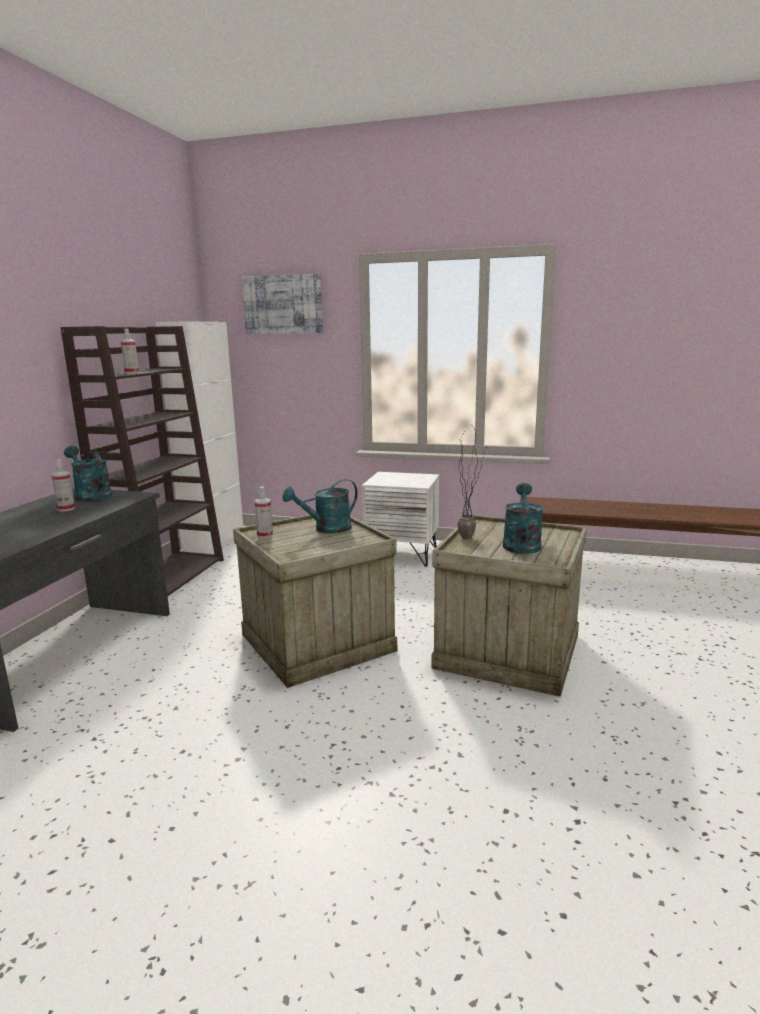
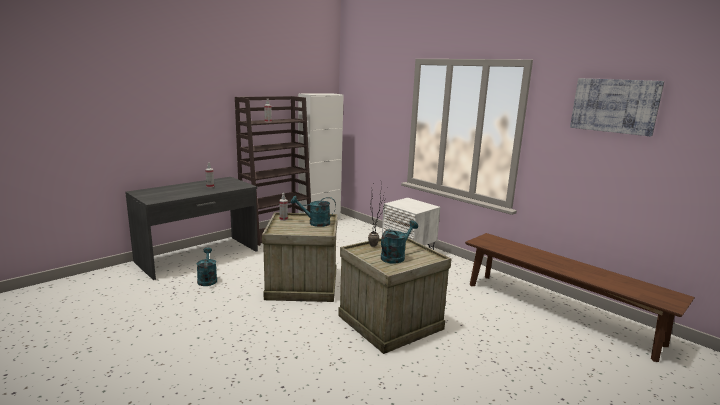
camera: 30 degrees right, 0 degrees up
(90, 495) = (229, 182): turquoise watering can -> turquoise watering can (207, 279)
(283, 304) = (375, 86): picture -> picture (614, 106)

